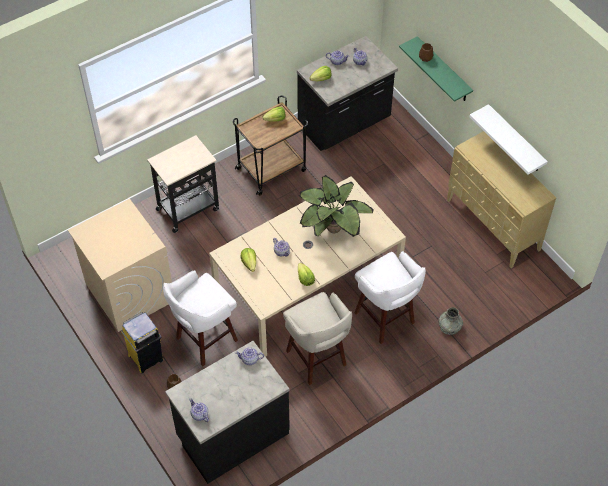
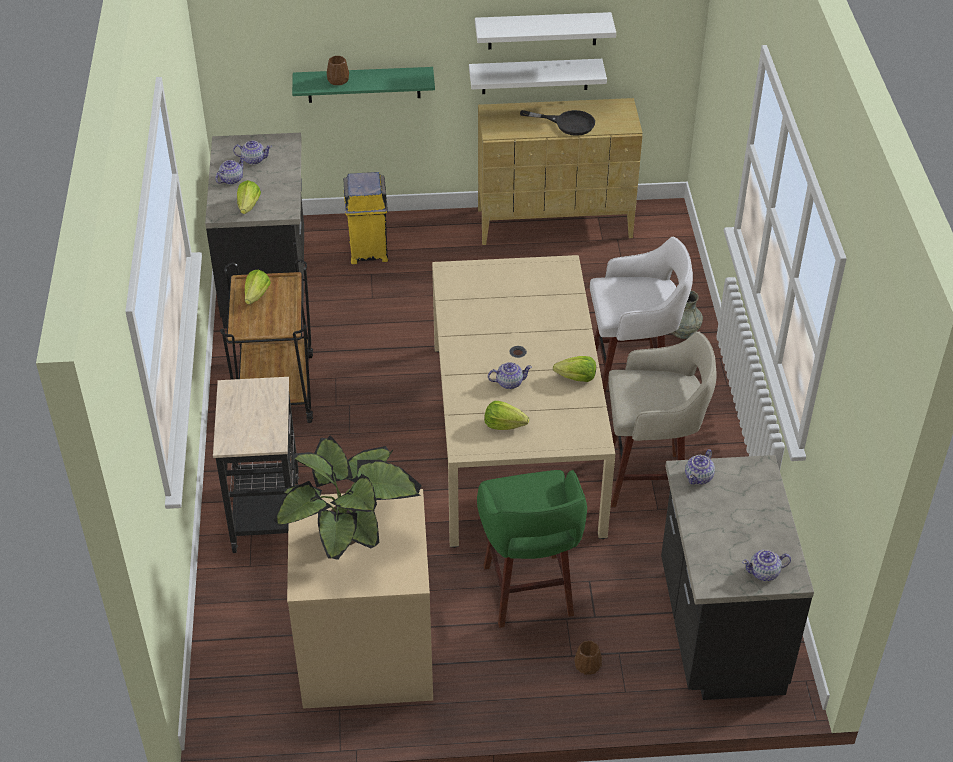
camera: 60 degrees left, 10 degrees down
(146, 357) = (508, 681): yellow trash can -> yellow trash can (369, 251)
(204, 341) = (528, 594): white stool -> green stool
(333, 230) = (513, 316): potted plant -> potted plant (350, 538)
(503, 177) = (567, 123): none -> black frying pan
(524, 119) = (542, 30): none -> white shelf

